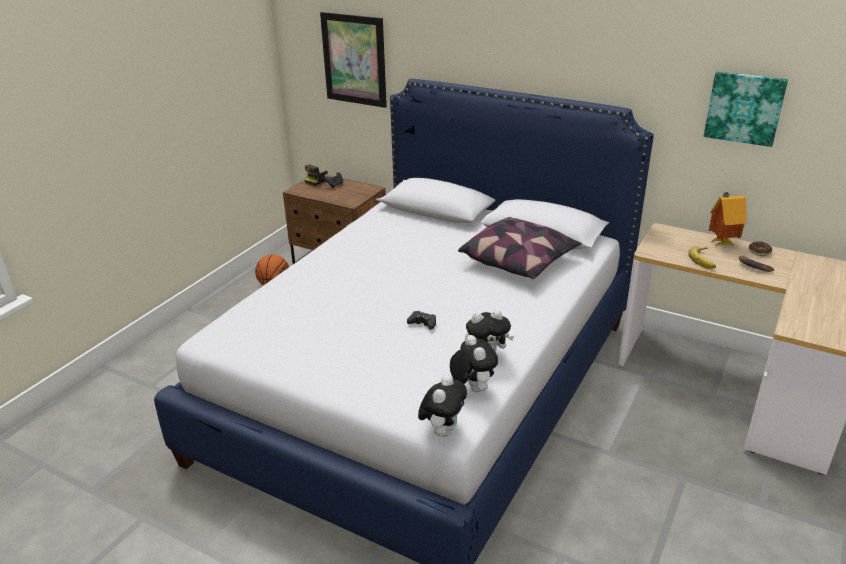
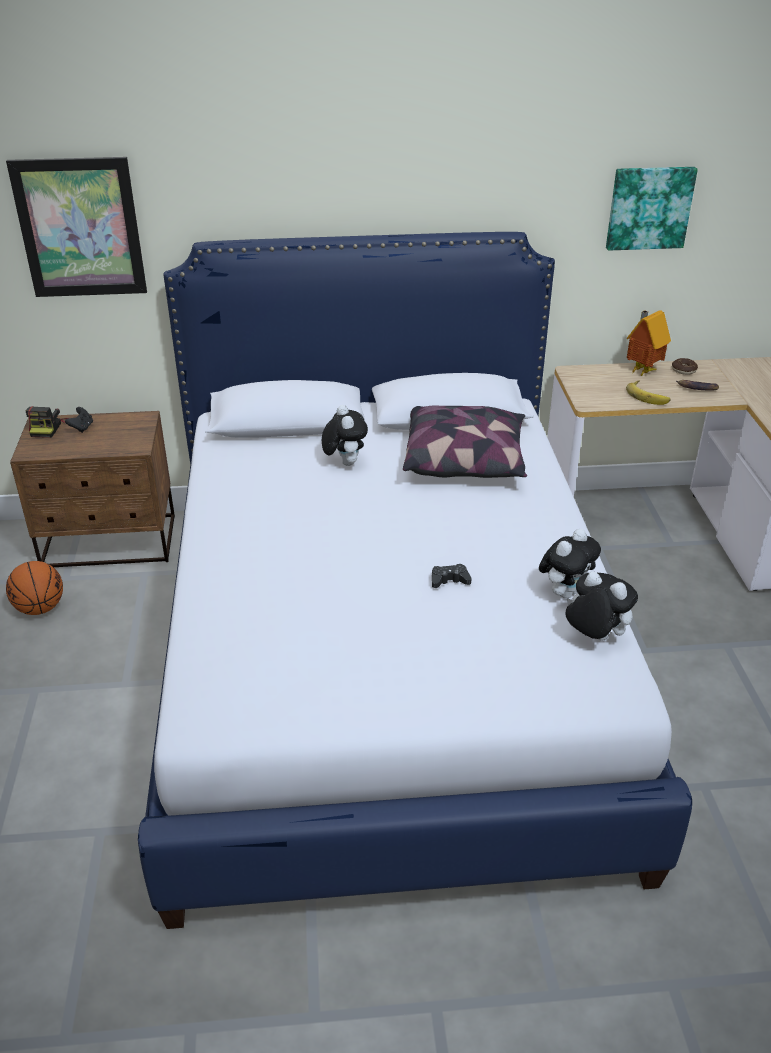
camera: 35 degrees left, 5 degrees up
(442, 430) = (621, 702): plush toy -> plush toy (344, 462)

